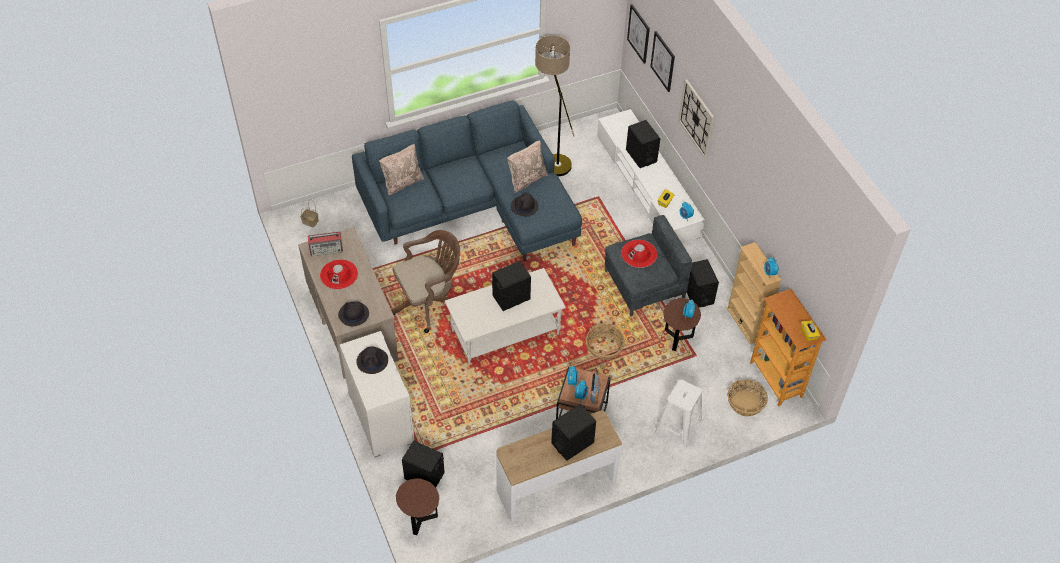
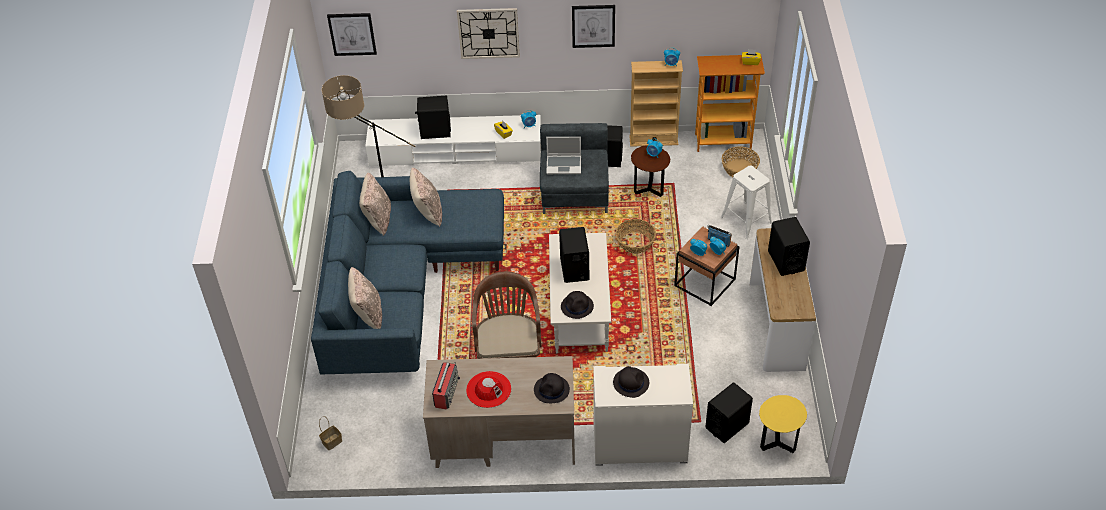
camera: 65 degrees left, 5 degrees down
(420, 520) = (777, 443): brown side table -> yellow side table
(504, 151) = (378, 219): none -> beige pillow
(524, 206) = (463, 224): black hat -> black hat (577, 306)
(639, 254) = (564, 165): red hat -> laptop
(663, 61) = (408, 26): picture -> picture (593, 26)

